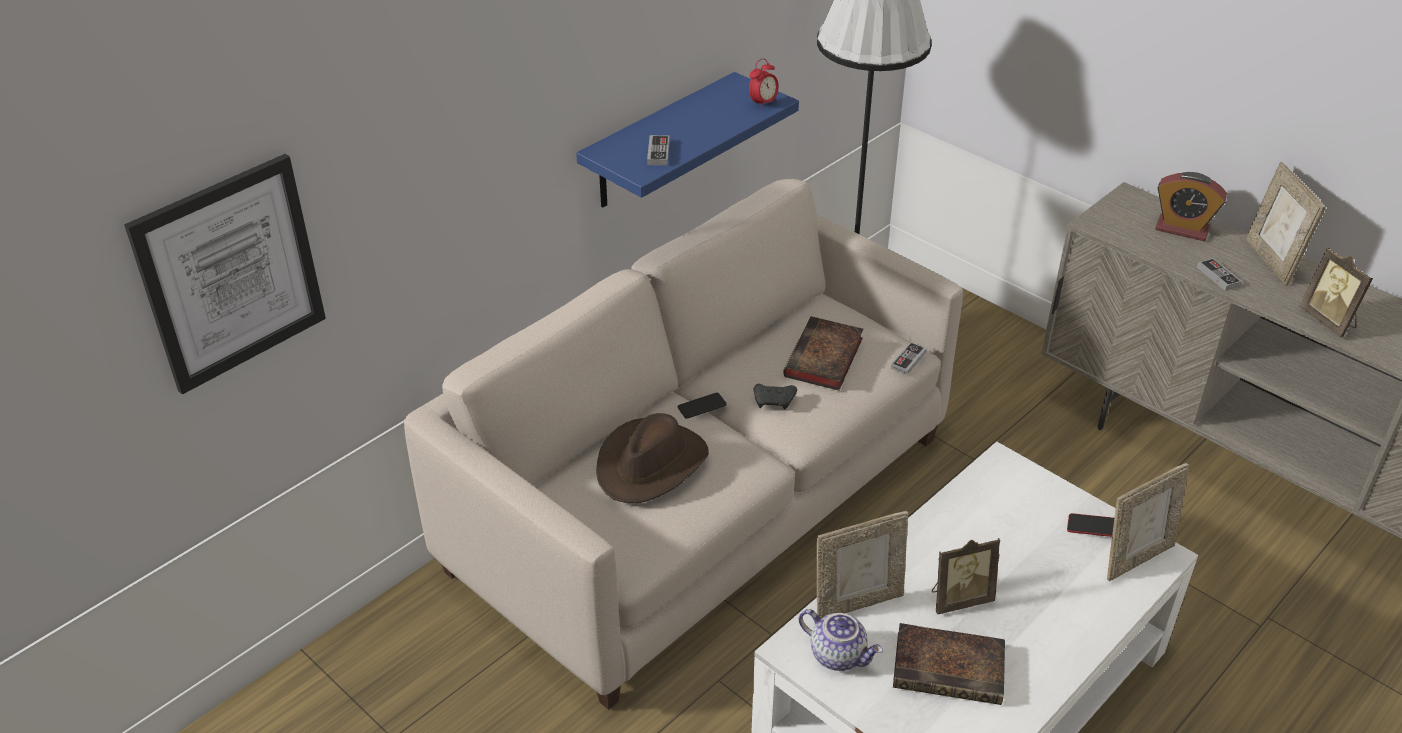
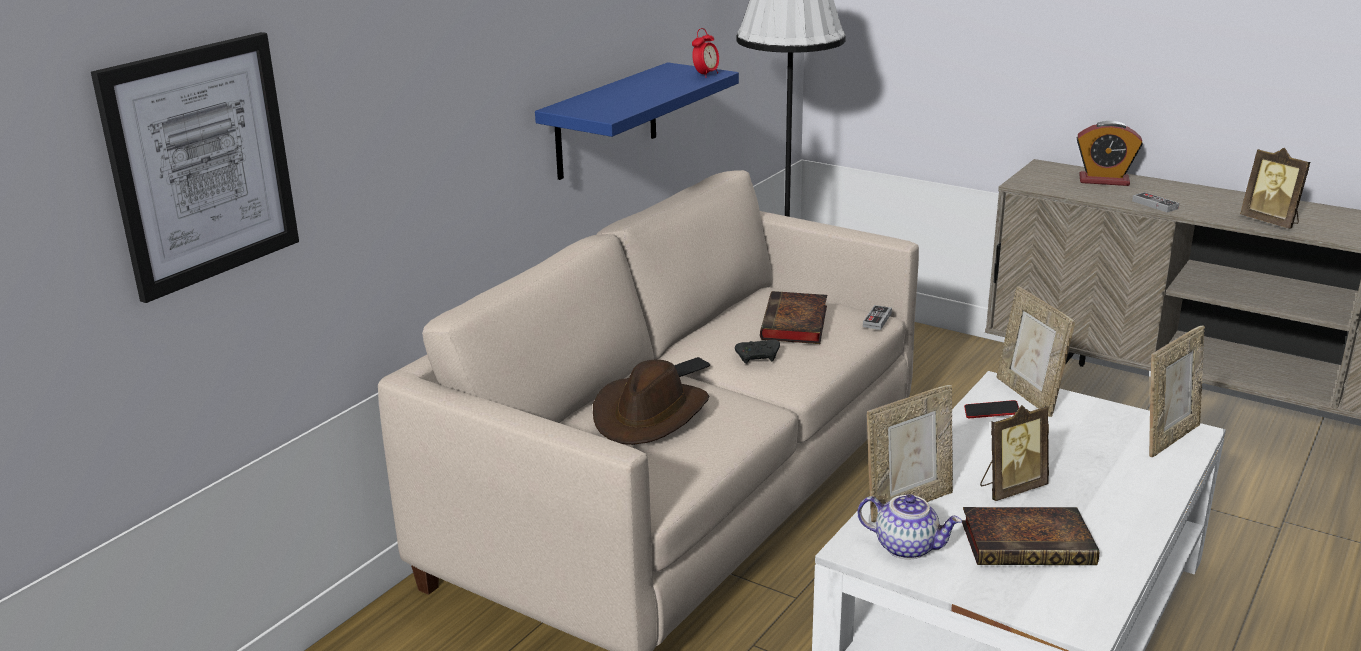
camera: 10 degrees left, 15 degrees down
(658, 153) = (618, 105): game controller -> none
(1093, 528) = (1115, 421): phone -> phone (991, 413)
(1271, 261) = (1195, 192): picture frame -> picture frame (1028, 396)

